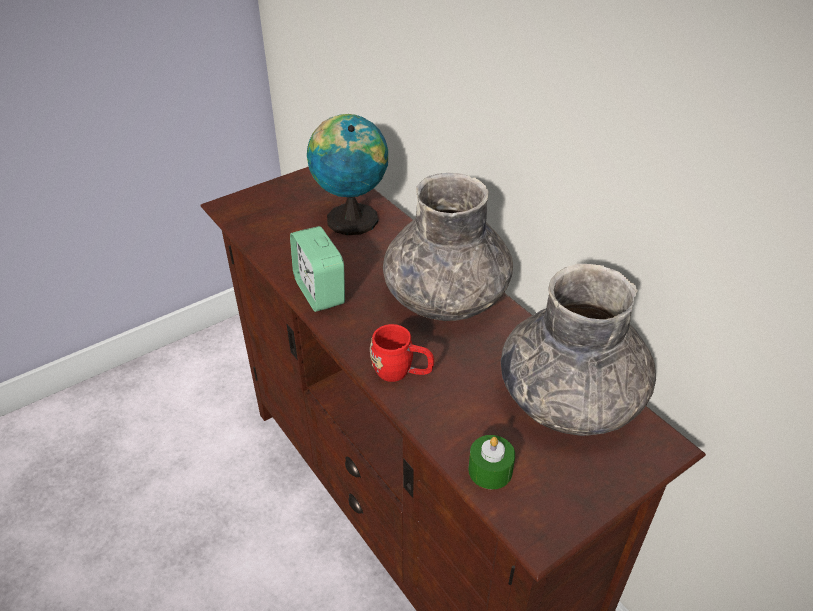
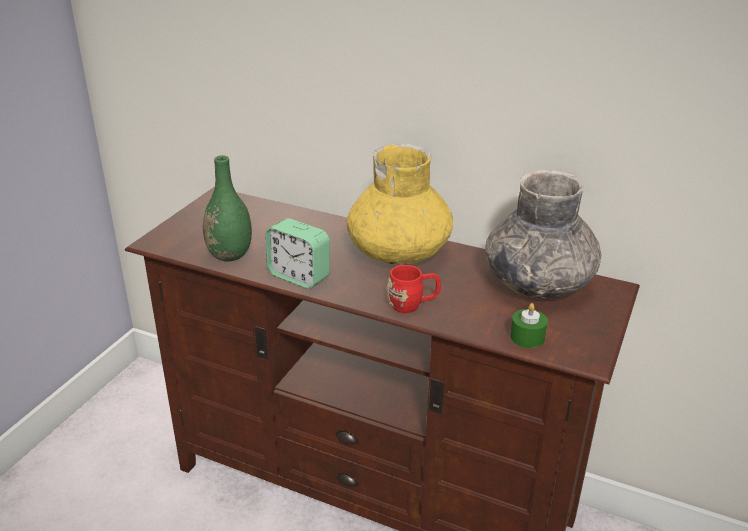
camera: 30 degrees left, 10 degrees down
(279, 243) = (230, 255): none -> green vase
(350, 218) = (272, 223): globe -> none
(446, 298) = (399, 252): grey vase -> yellow vase

